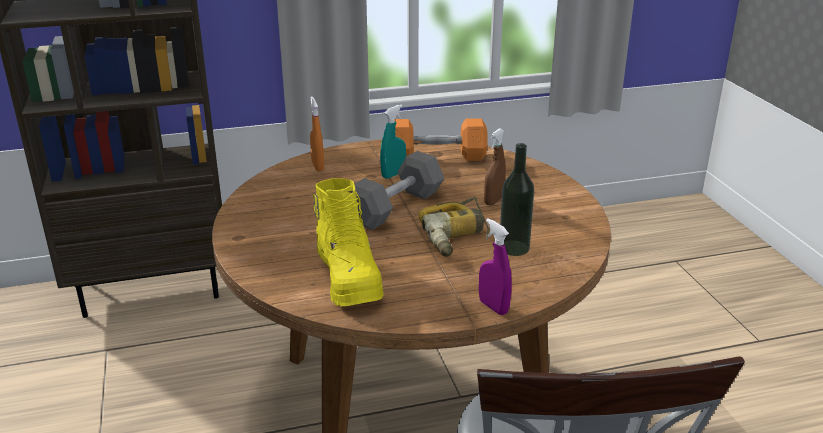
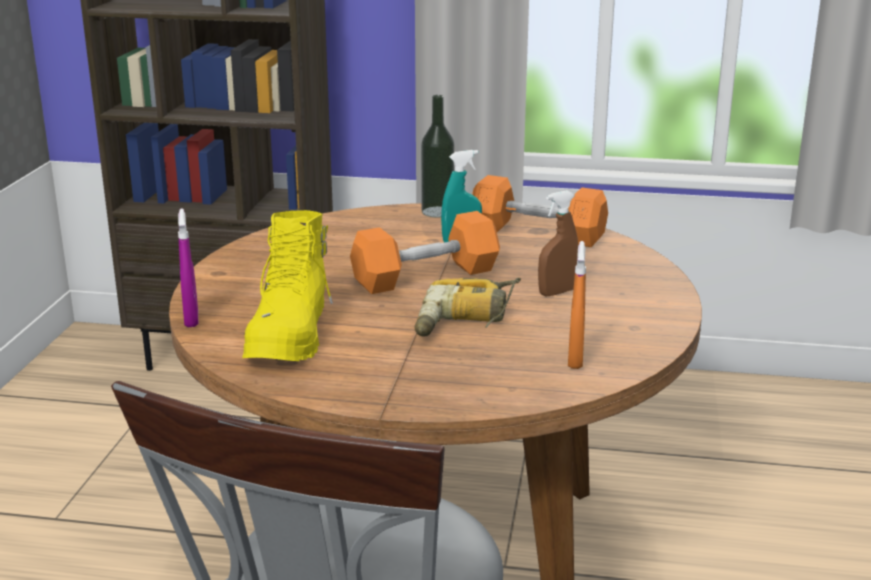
camera: 25 degrees right, 5 degrees down
(318, 166) = (381, 220): orange spray bottle -> orange spray bottle (575, 360)
(395, 207) = (425, 276): grey dumbbell -> orange dumbbell
(493, 307) = (426, 402): purple spray bottle -> purple spray bottle (191, 319)
(514, 248) = (524, 347): bottle -> bottle (437, 212)

